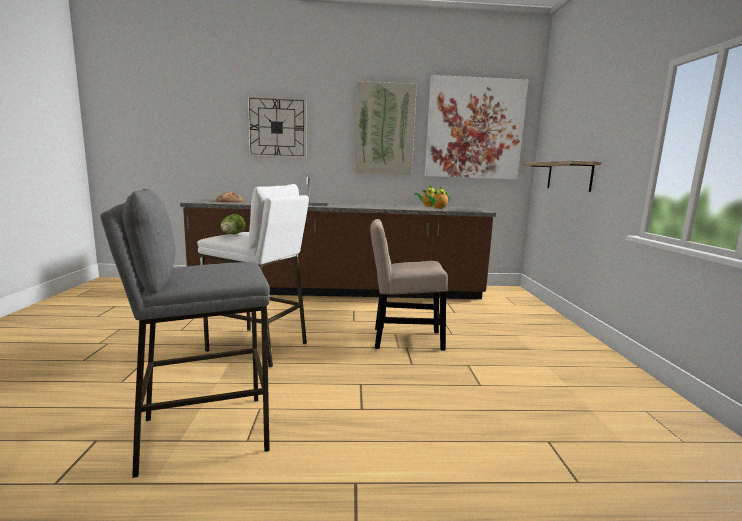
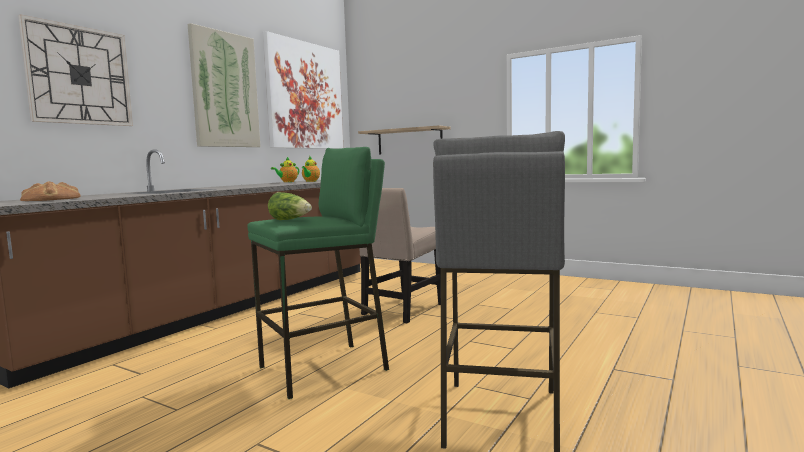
camera: 55 degrees left, 5 degrees down
(258, 347) = (324, 369): white stool -> green stool

